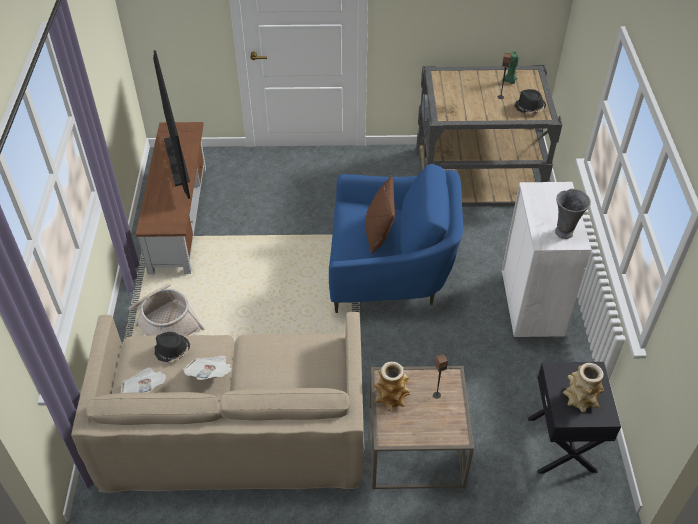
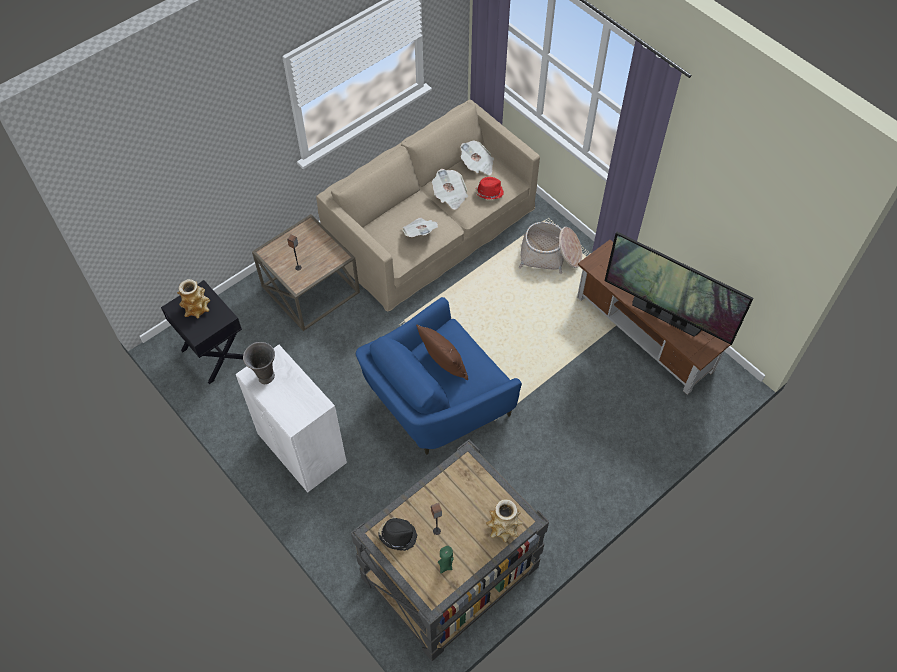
camera: 140 degrees right, 10 degrees up
(172, 350) = (489, 192): black hat -> red hat
(282, 355) = (420, 233): none -> newspaper
(391, 397) = (325, 248): vase -> vase (503, 527)

